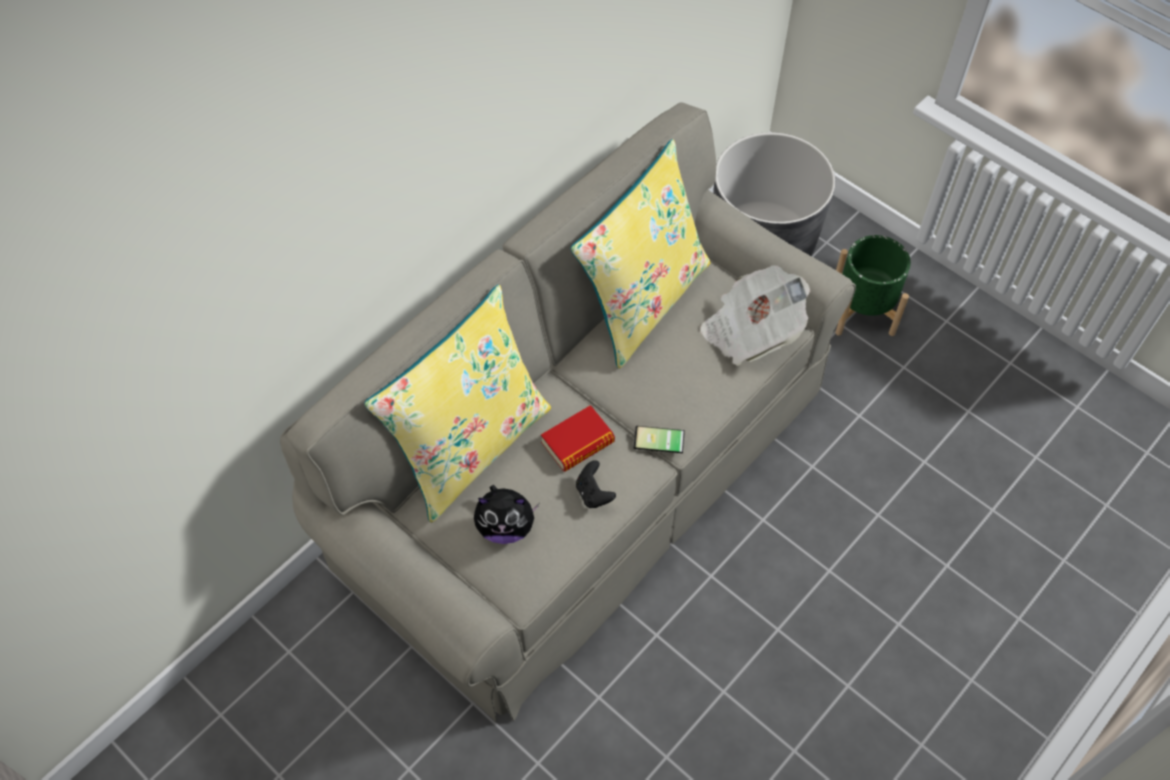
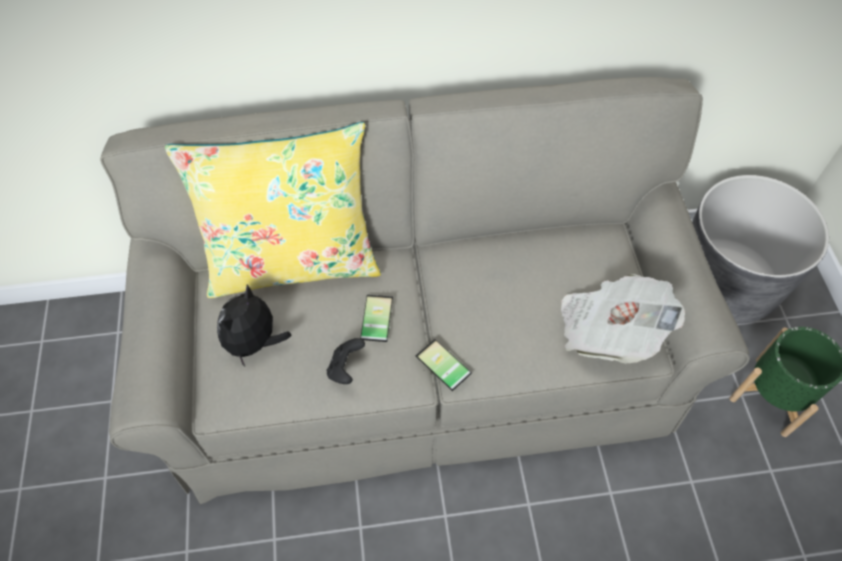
camera: 40 degrees right, 0 degrees up
(505, 527) = (255, 342): plush toy -> plush toy turned 75 degrees clockwise
(577, 443) = (374, 318): book -> phone
(642, 301) = (536, 242): yellow pillow -> none

